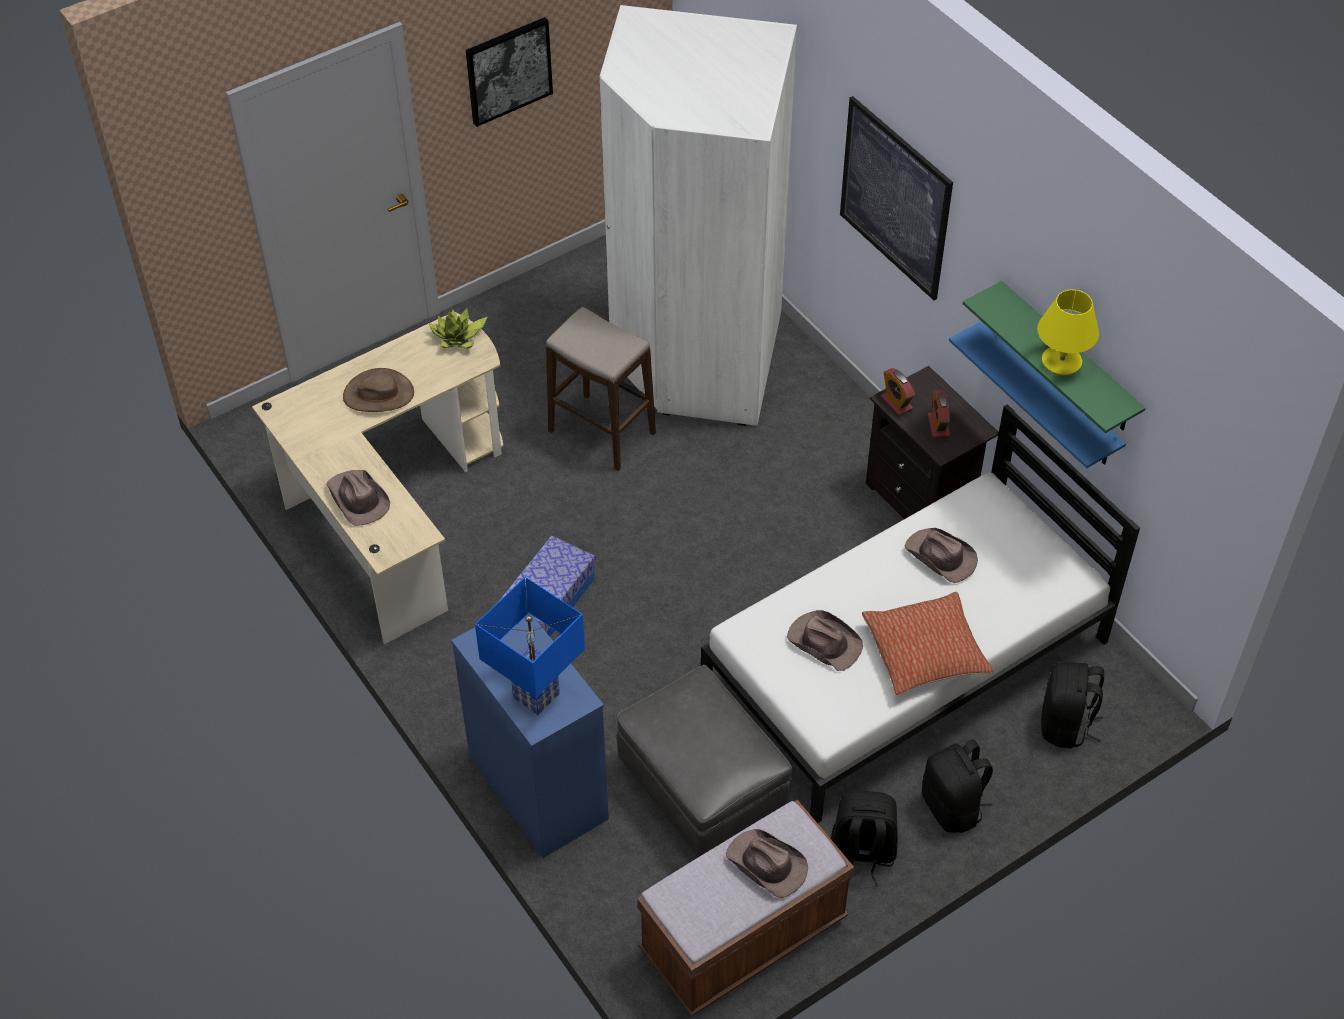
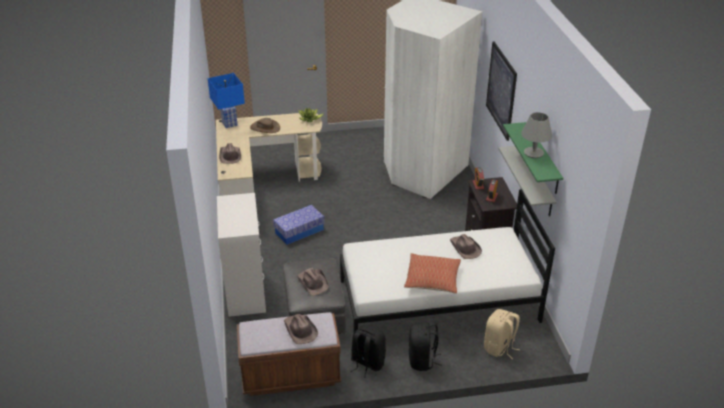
camera: 25 degrees right, 15 degrees down
(508, 70) = (371, 23): picture -> none
(536, 695) = (234, 222): blue table lamp -> blue table lamp (230, 124)
(537, 787) = (245, 291): blue dresser -> white dresser
(602, 432) = (363, 184): stool -> none
(824, 641) = (389, 262): brown hat -> brown hat (313, 282)
(1051, 395) = (536, 181): blue shelf -> grey shelf
(1061, 362) = (533, 153): yellow table lamp -> grey table lamp
(1065, 725) = (499, 347): black backpack -> beige backpack

